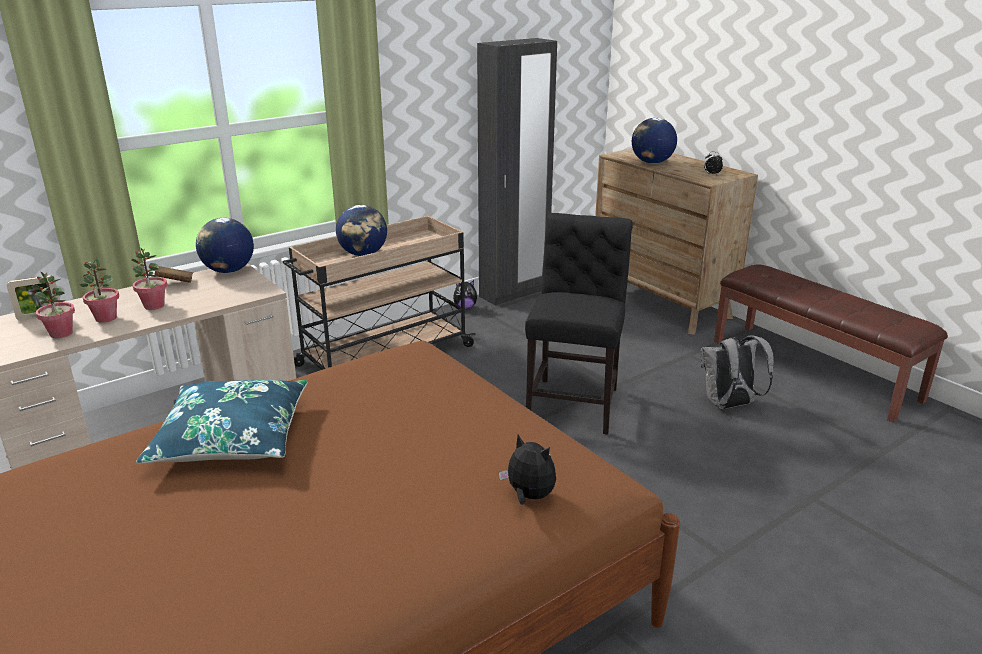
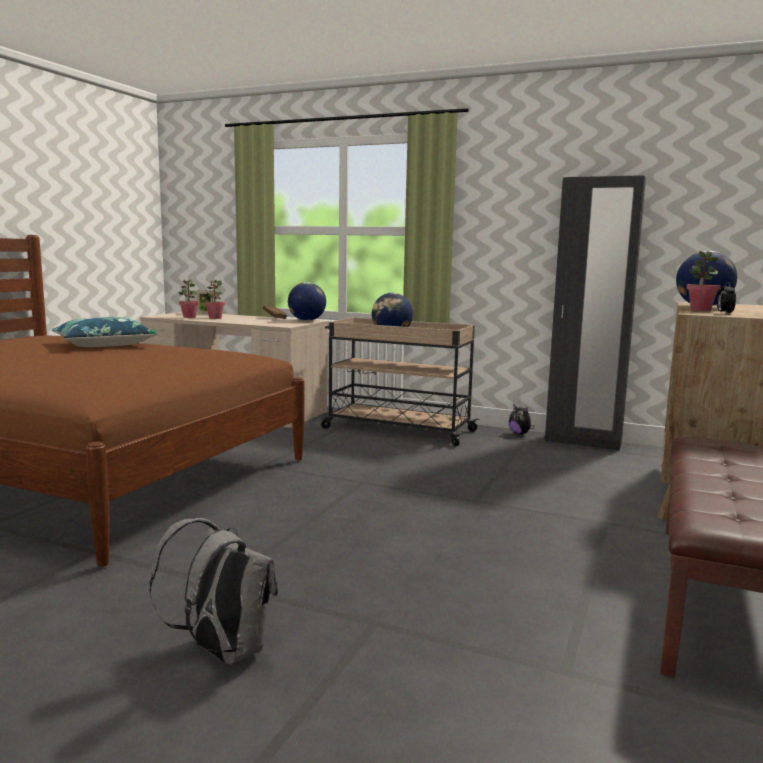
camera: 60 degrees right, 15 degrees down
(154, 306) = (239, 319): potted plant -> potted plant (700, 309)
(529, 496) = (57, 382): plush toy -> none
(574, 402) = (418, 491): black chair -> none
(729, 405) = (522, 555): grey backpack -> grey backpack (222, 651)

